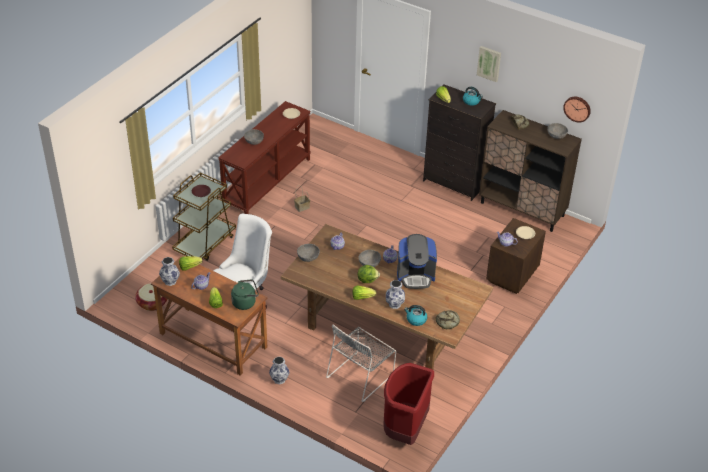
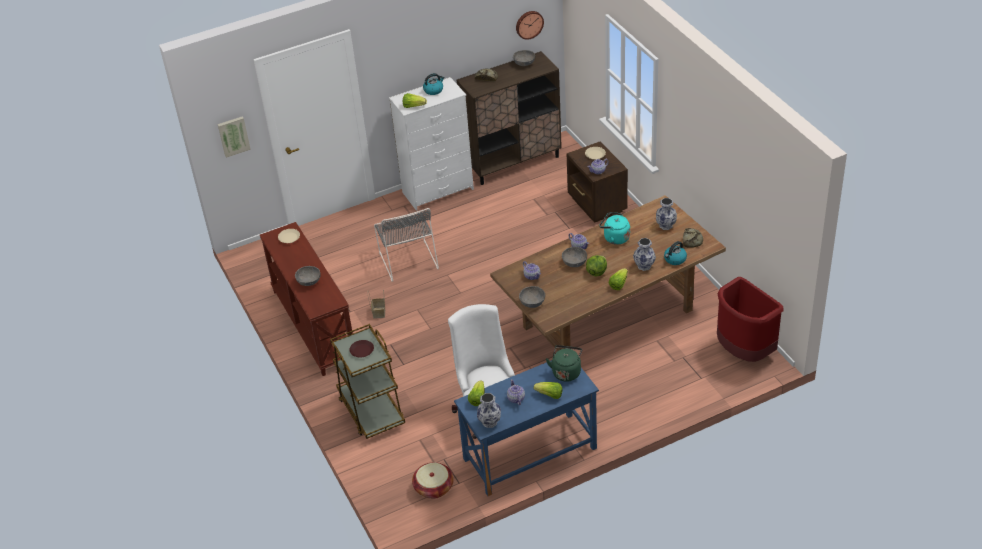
camera: 55 degrees left, 0 degrees up
(213, 340) = (530, 454): brown desk -> blue desk
(279, 379) = (621, 419): vase -> vase (665, 225)
(361, 375) = (655, 356): grey chair -> grey chair (408, 259)
(415, 276) = (614, 238): coffee machine -> turquoise kettle
(454, 183) = (438, 191): black dresser -> white dresser
(489, 63) = (429, 41): picture -> picture (233, 136)

